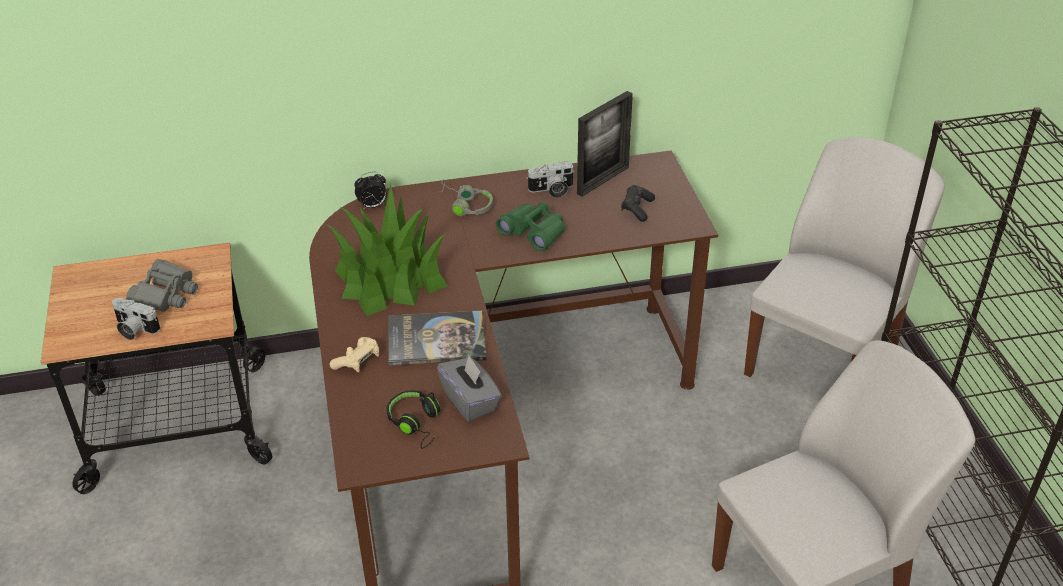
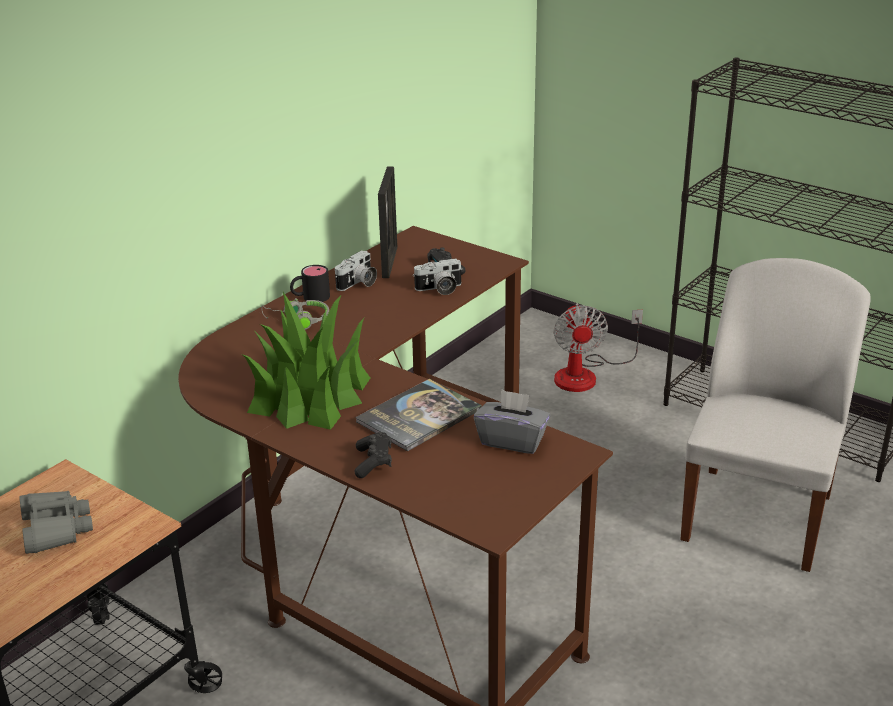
camera: 40 degrees left, 10 degrees down
(134, 329) = (61, 573): camera -> camera (439, 289)
(357, 361) = (373, 463): beige game controller -> black game controller
(372, 206) = (211, 355): alarm clock -> none
(417, 423) = (493, 476): black headphones -> none
(500, 187) = (310, 298): none -> black mug
(533, 232) = (386, 315): green binoculars -> none
(823, 362) = (586, 374): white chair -> fan

